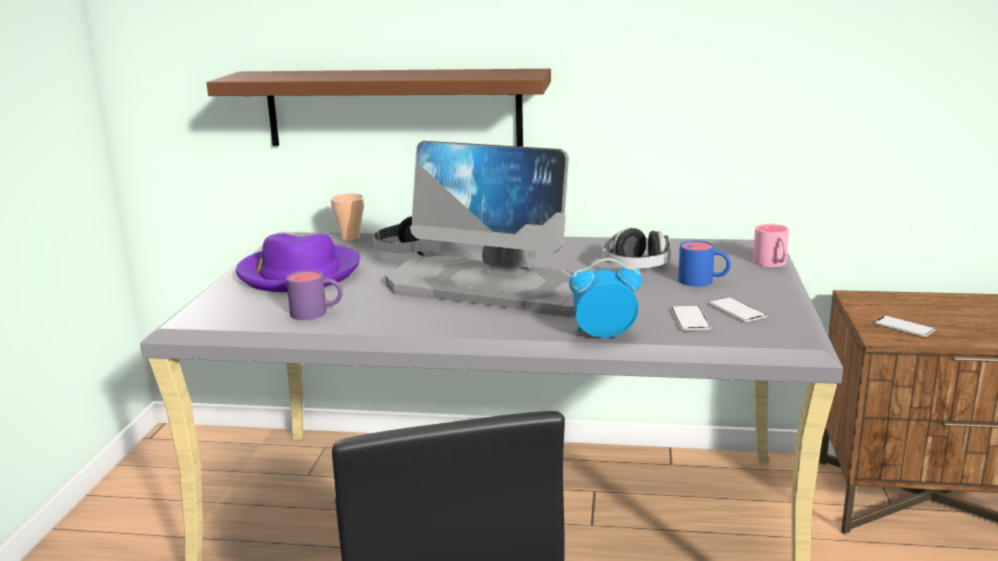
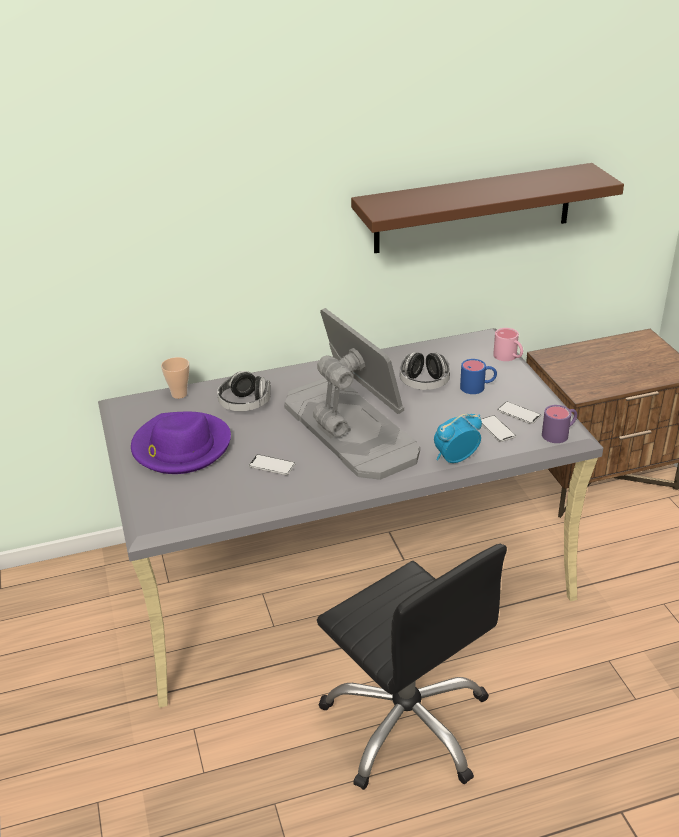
camera: 25 degrees left, 15 degrees up
(317, 312) = (241, 487): purple mug -> purple mug (560, 433)
(393, 108) = (197, 281): brown shelf -> brown shelf (473, 208)
(499, 288) = (349, 428): monitor -> monitor turned 120 degrees counterclockwise
(904, 327) = (589, 380): phone -> phone (272, 465)

